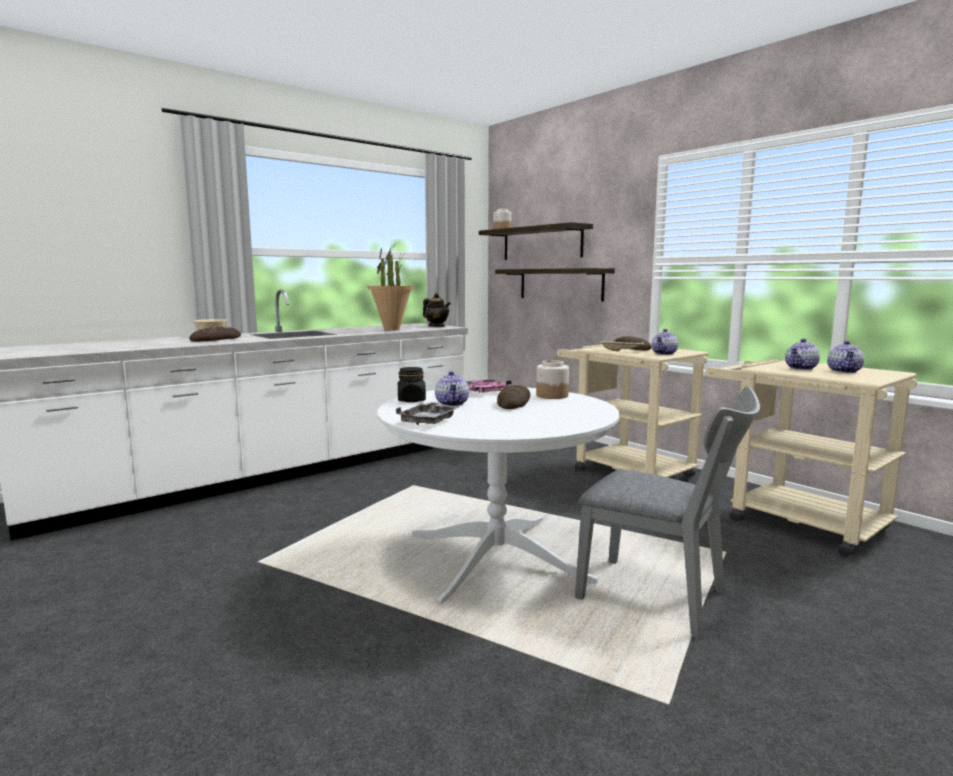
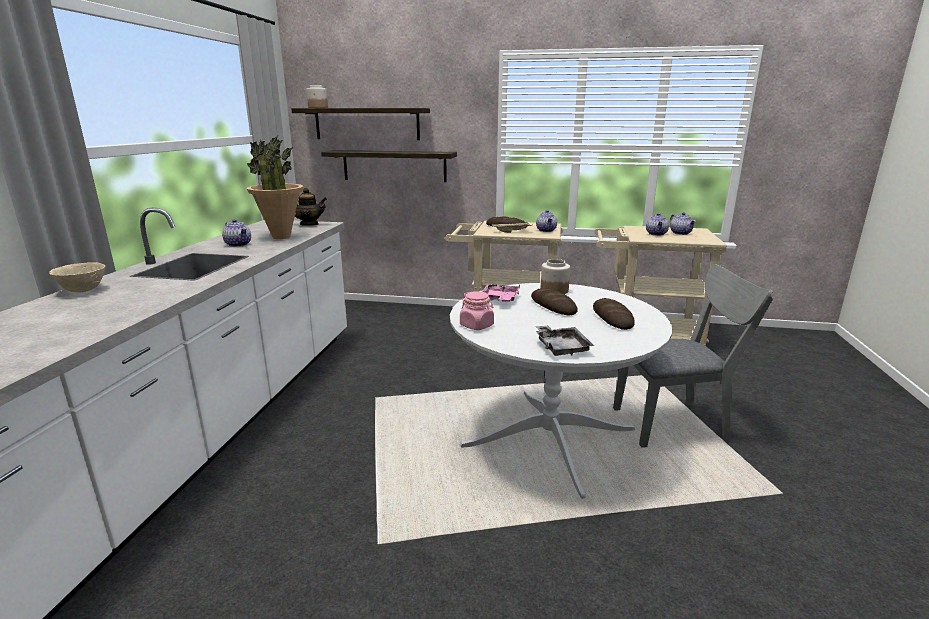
camera: 40 degrees left, 10 degrees up
(216, 339) = (123, 296): bread -> bread (612, 318)
(411, 400) = (477, 325): black jar -> pink jar
(452, 404) = (518, 320): teapot -> teapot (239, 244)

